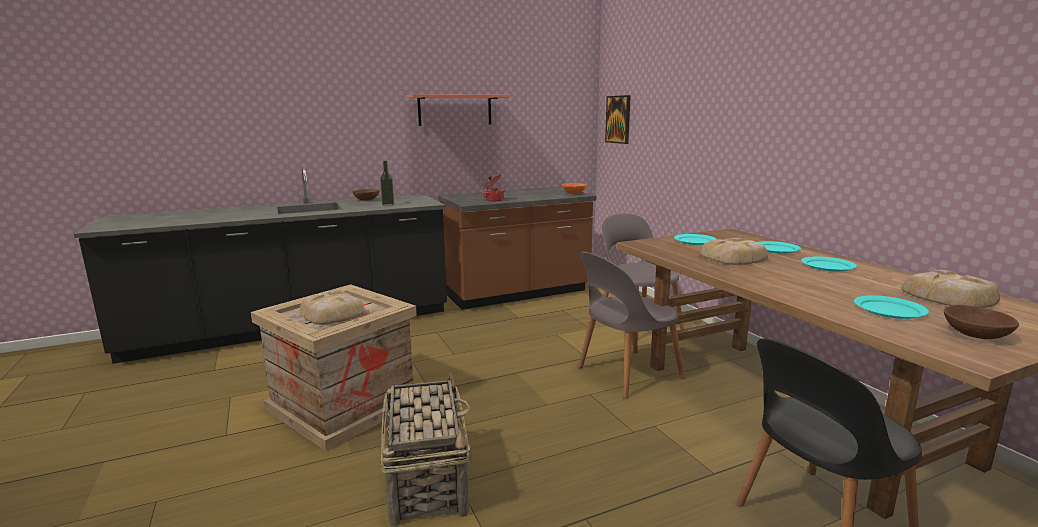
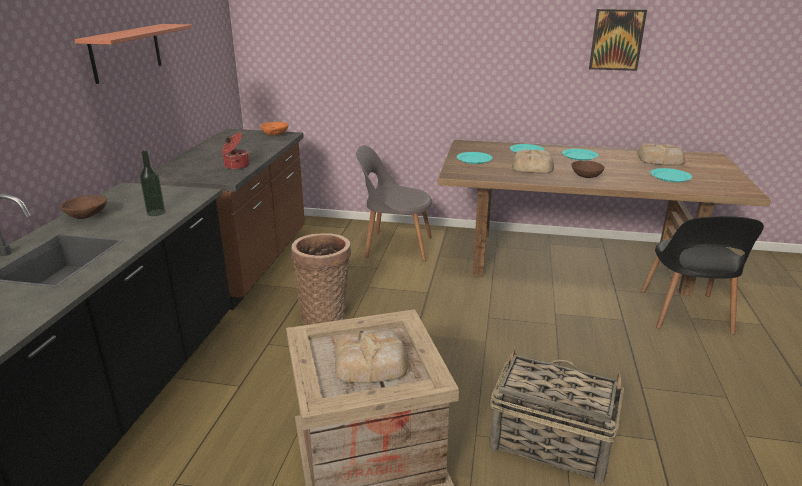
camera: 55 degrees left, 10 degrees up
(495, 334) = (325, 314): none -> basket
(618, 119) = (275, 41): picture -> picture (616, 39)
(626, 374) = (473, 289): grey chair -> none
(974, 335) = (717, 179): brown bowl -> brown bowl (585, 176)

